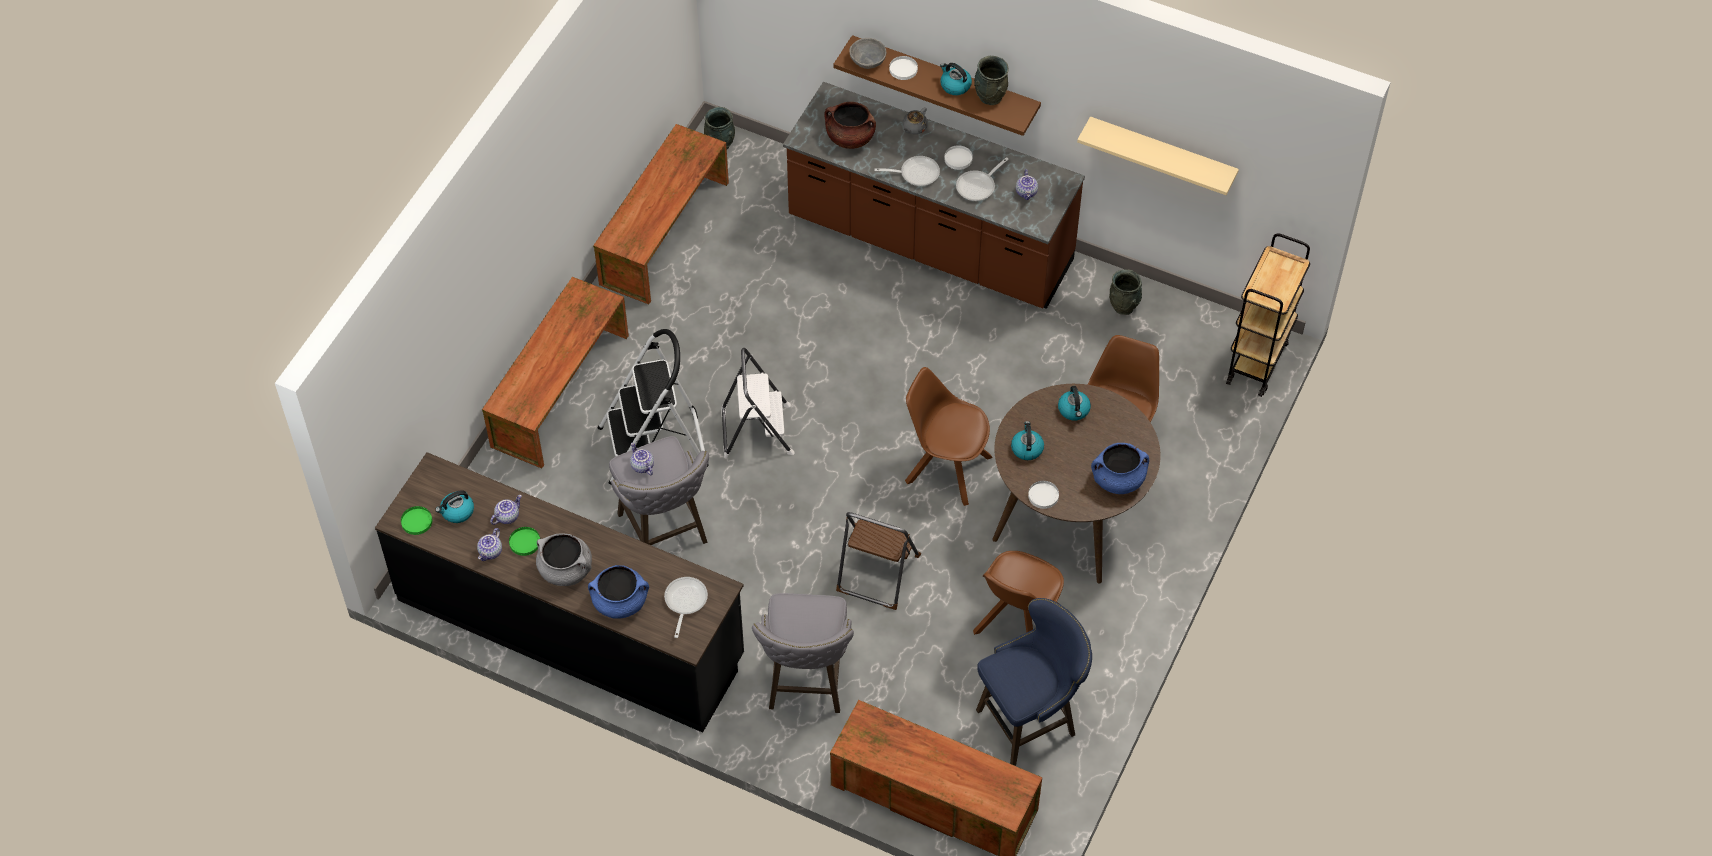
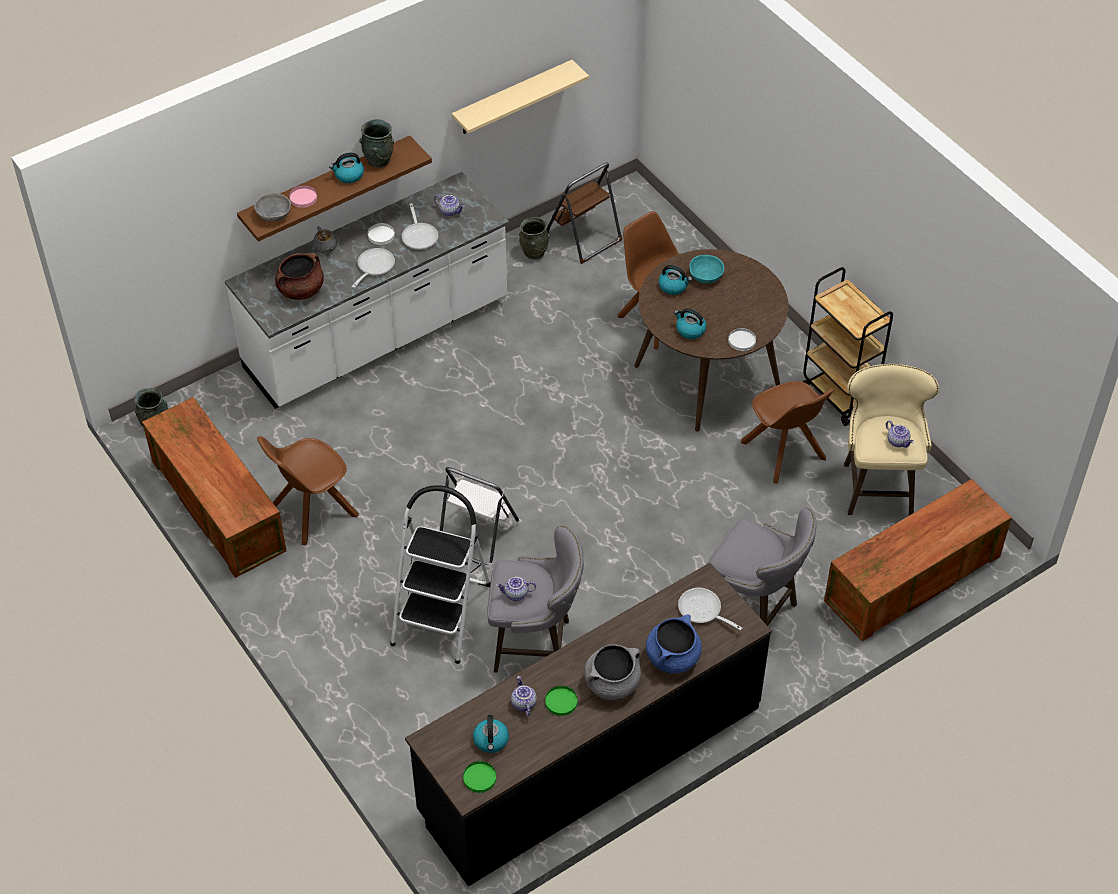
camera: 60 degrees left, 5 degrees down
(491, 552) = (554, 732): teapot -> teapot (898, 441)
(559, 389) = (326, 657): brown bench -> none
(876, 575) = (679, 520): brown step ladder -> brown step ladder (584, 238)
(903, 69) = (303, 197): white plate -> pink plate
(930, 242) = (377, 336): brown counter -> white counter
(946, 468) = (607, 428): brown chair -> brown chair (312, 511)
(1030, 720) = (877, 486): blue stool -> beige stool
(1107, 429) = (705, 276): none -> turquoise bowl
(1118, 480) = (757, 291): blue cooking pot -> none
(1258, 364) = (646, 205): brown cart -> brown cart (839, 398)

